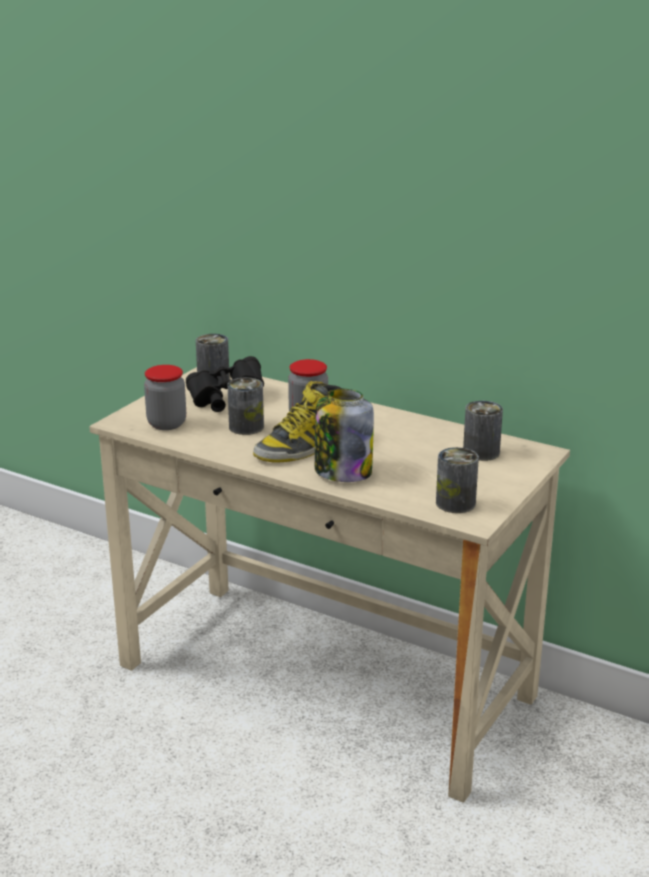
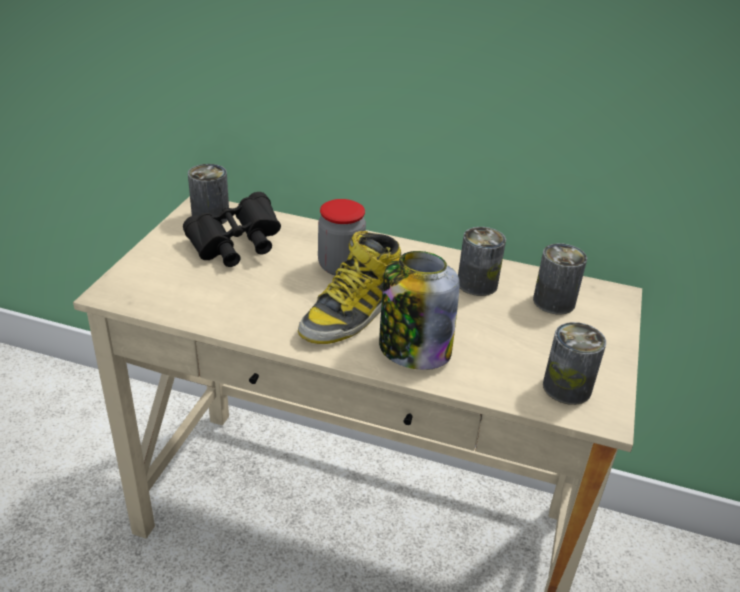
camera: 15 degrees left, 10 degrees up
(167, 424) = (173, 290): jar -> none
(246, 427) = (272, 287): can -> can (477, 284)

